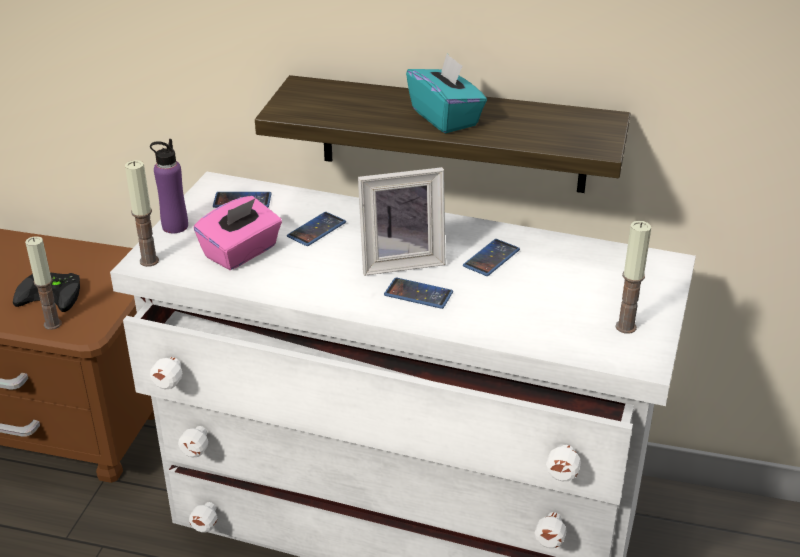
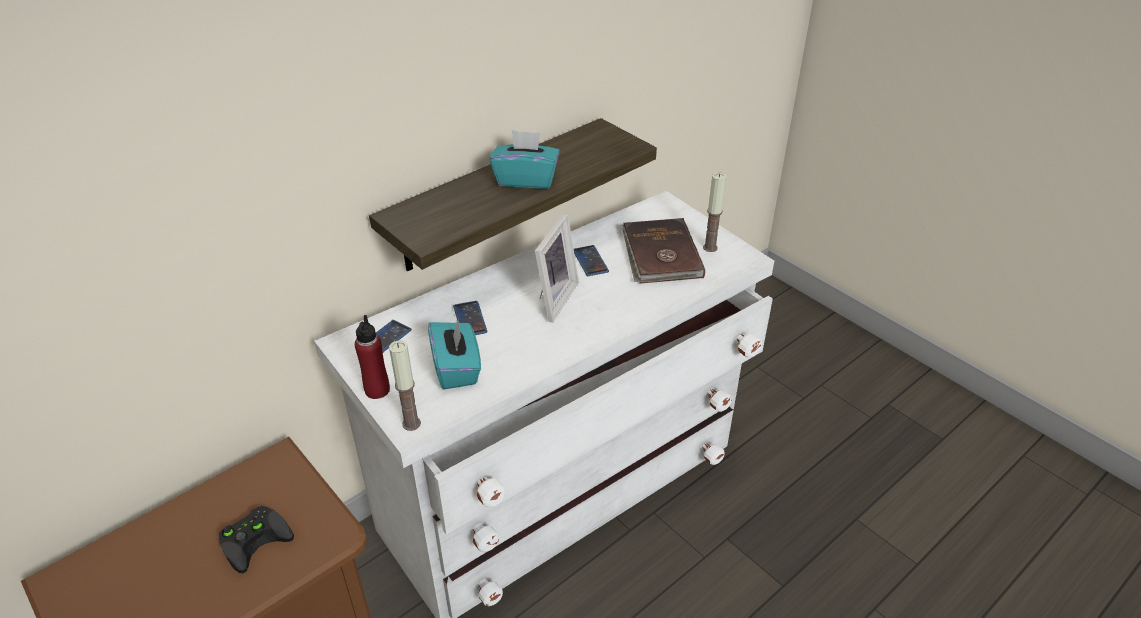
camera: 55 degrees left, 5 degrees up
(52, 324) = (301, 554): candle -> none
(175, 226) = (377, 390): purple bottle -> red bottle
(241, 252) = (457, 368): pink tissue box -> turquoise tissue box
(418, 294) = (598, 309): phone -> none
(563, 298) = (660, 255): none -> brown book

